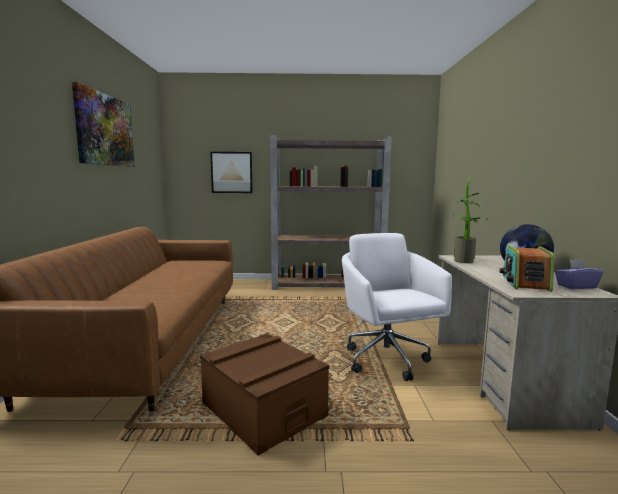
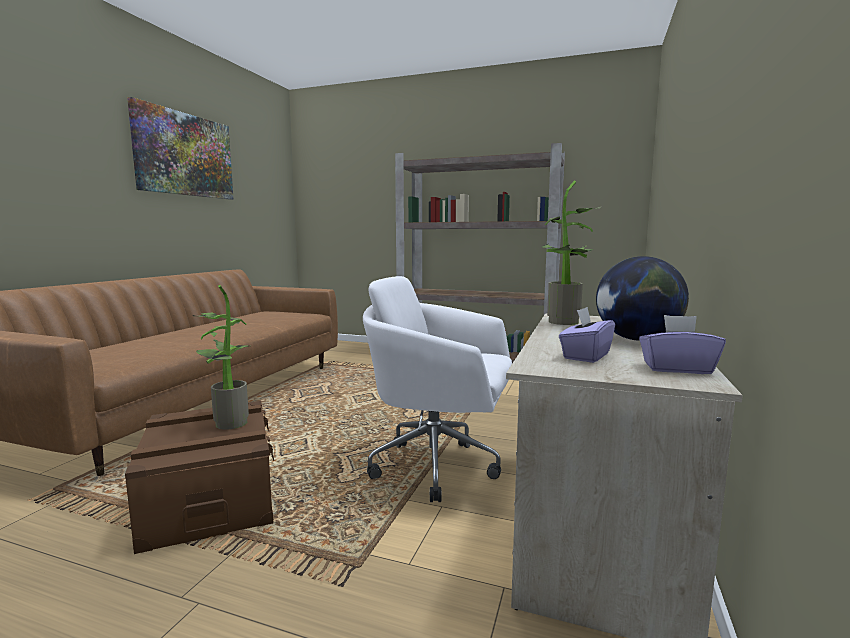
camera: 20 degrees right, 0 degrees up
(231, 172) = (366, 207): picture -> none
(270, 351) = (227, 422): none -> potted plant
(388, 362) = (440, 468): white office chair -> white office chair turned 75 degrees counterclockwise
(524, 283) = (585, 356): radio -> purple tissue box

